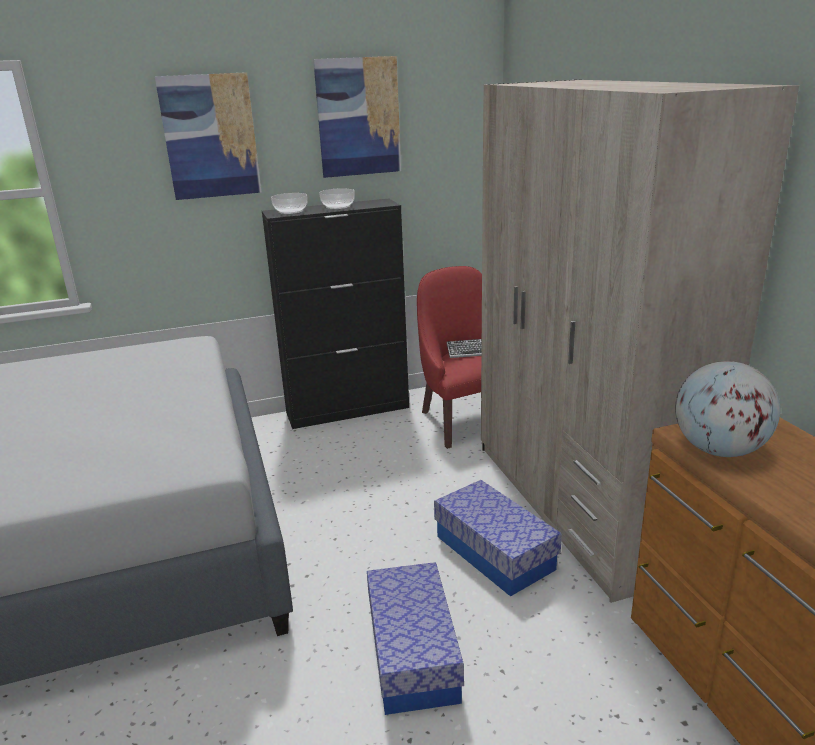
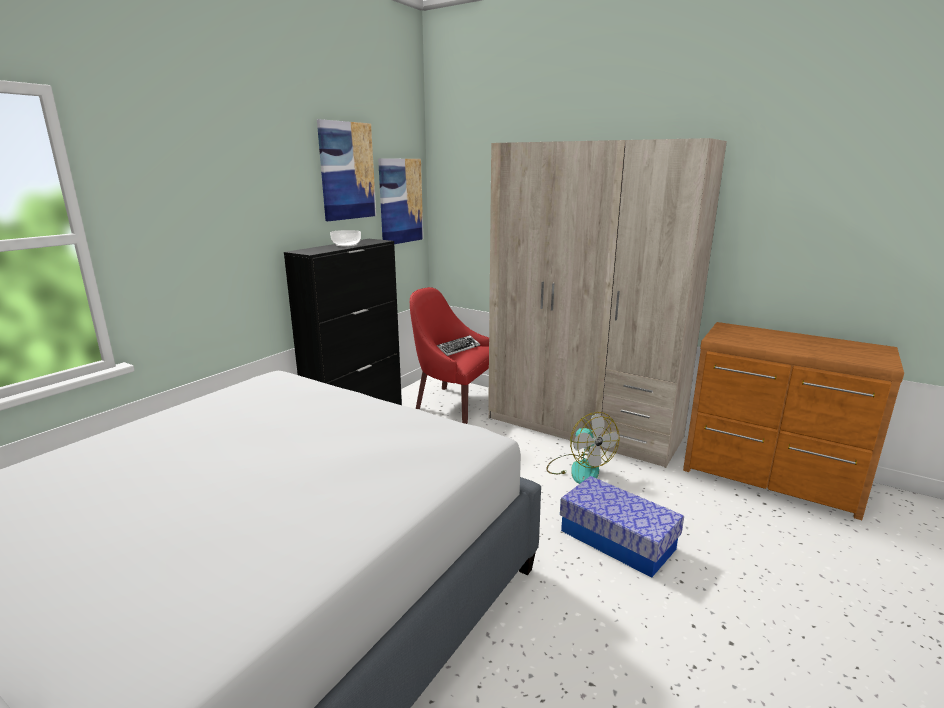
camera: 40 degrees left, 5 degrees down
(210, 137) = (241, 182): picture -> picture (400, 201)
(291, 211) = (315, 250): bowl -> none
(494, 552) = (579, 469): storage box -> fan
(719, 450) = (743, 341): globe -> none

